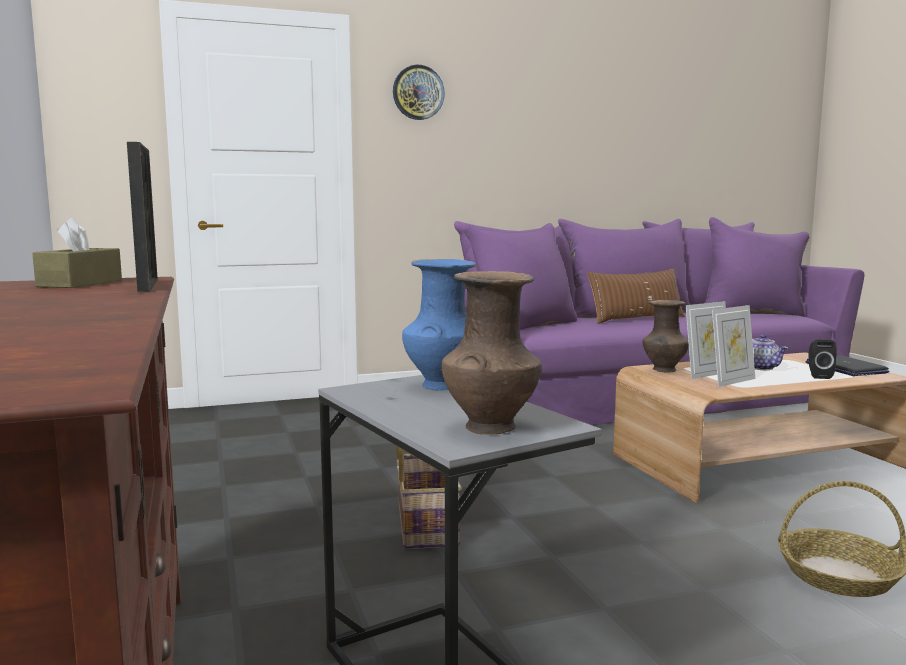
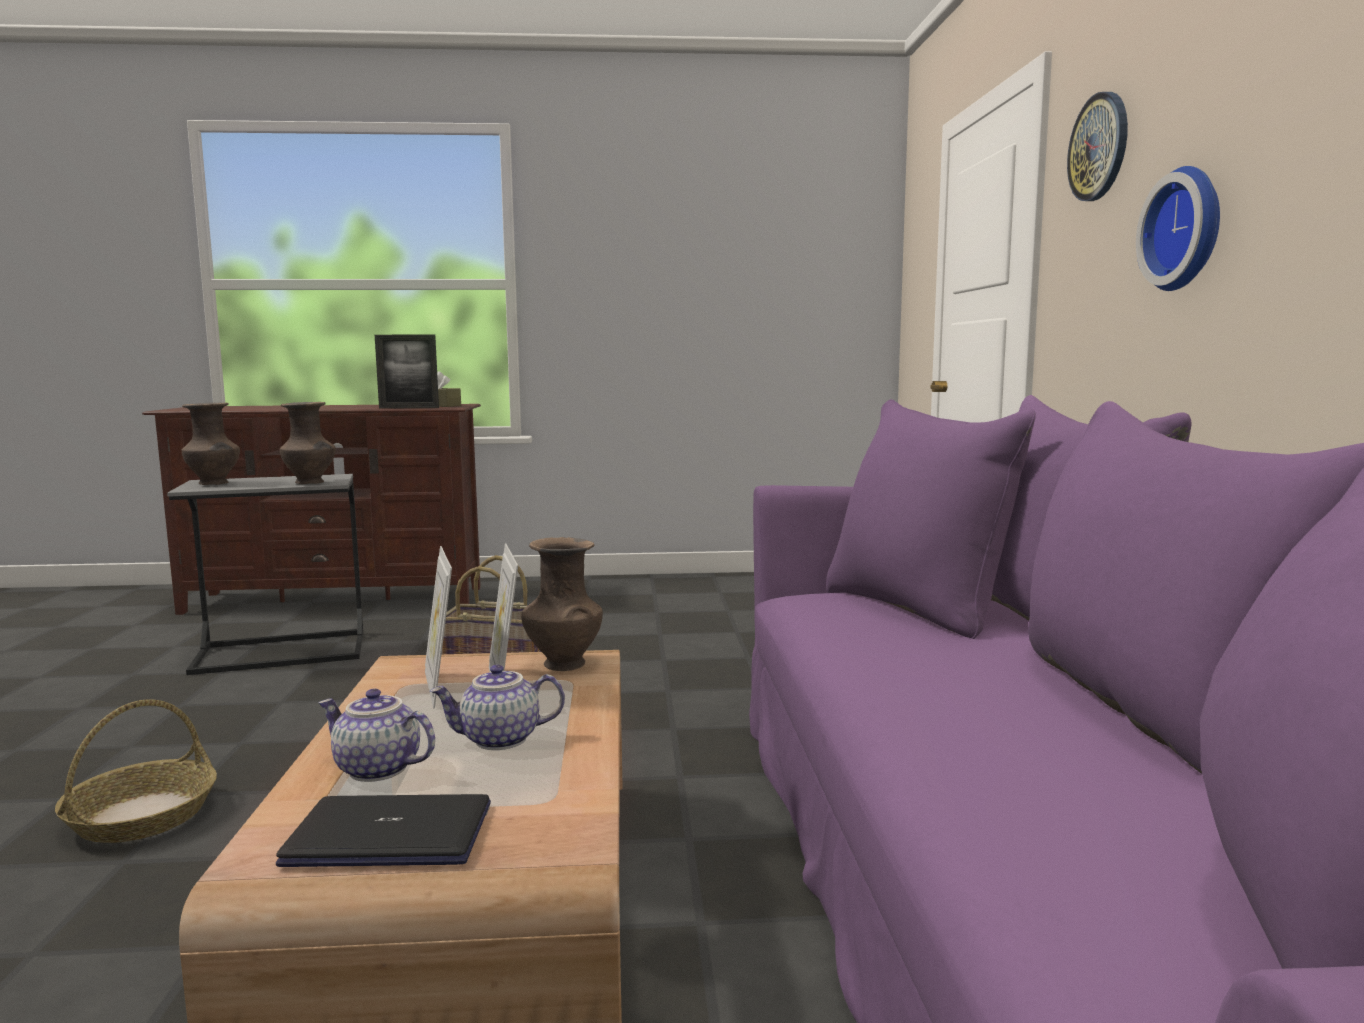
camera: 105 degrees right, 0 degrees up
(442, 385) = (311, 483): blue vase -> brown vase
(493, 148) = (1187, 229): none -> wall clock
(636, 319) = (1013, 692): brown pillow -> none
(818, 376) = (375, 770): black speaker -> teapot

